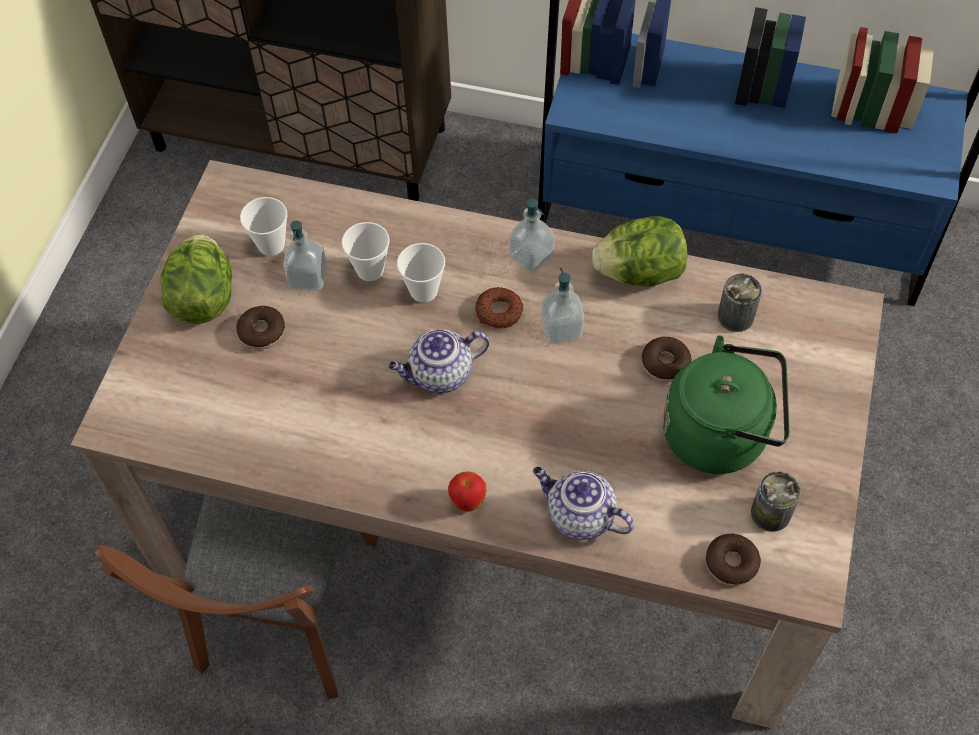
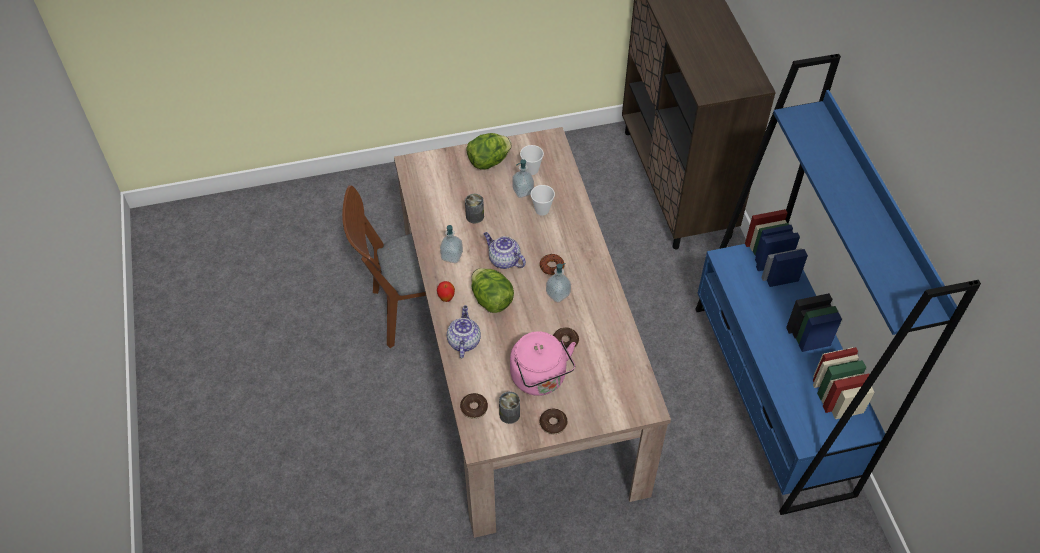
camera: 60 degrees right, 5 degrees down
(262, 332) = (485, 189): donut -> donut (553, 423)
(424, 291) = (544, 234): cup -> none
(531, 257) = (591, 265): soap dispenser -> soap dispenser (452, 256)
(640, 272) = (611, 311): lettuce -> lettuce (491, 300)
(721, 434) = (540, 379): green kettle -> pink kettle
(735, 316) = (612, 360): can -> can (475, 216)

